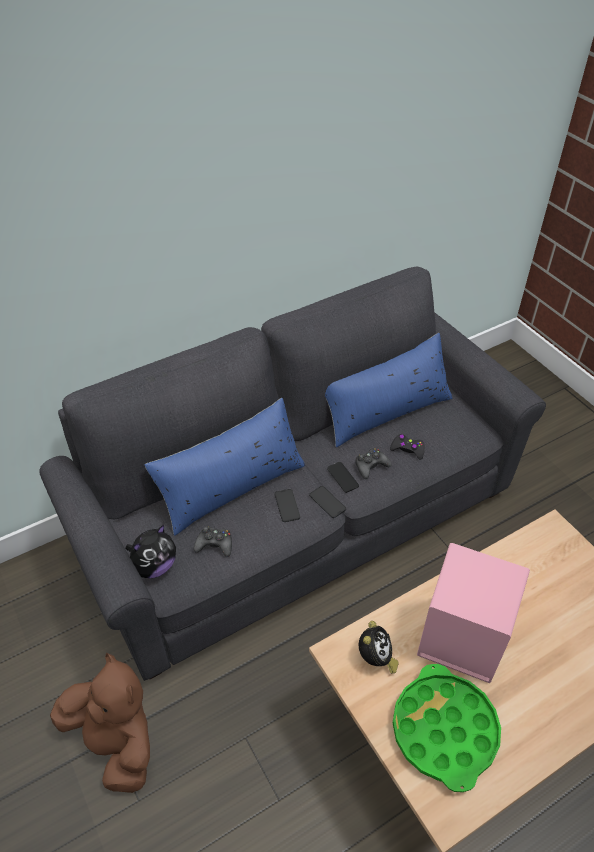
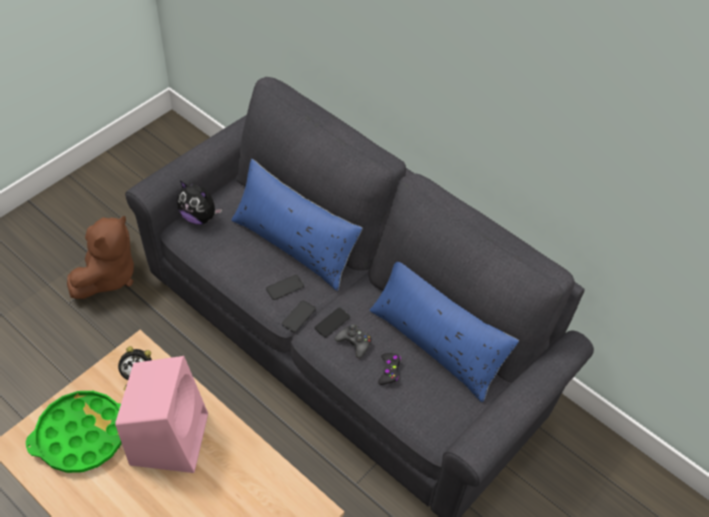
camera: 70 degrees right, 5 degrees up
(215, 544) = (229, 248): black game controller -> none

